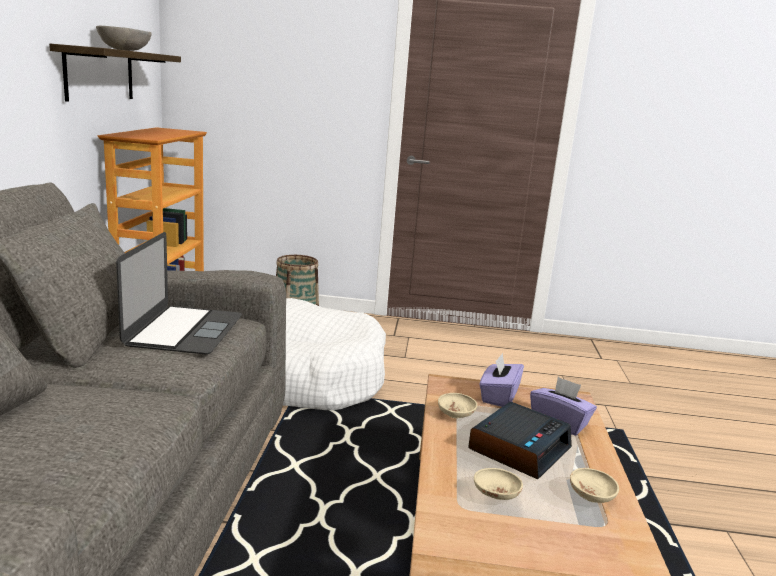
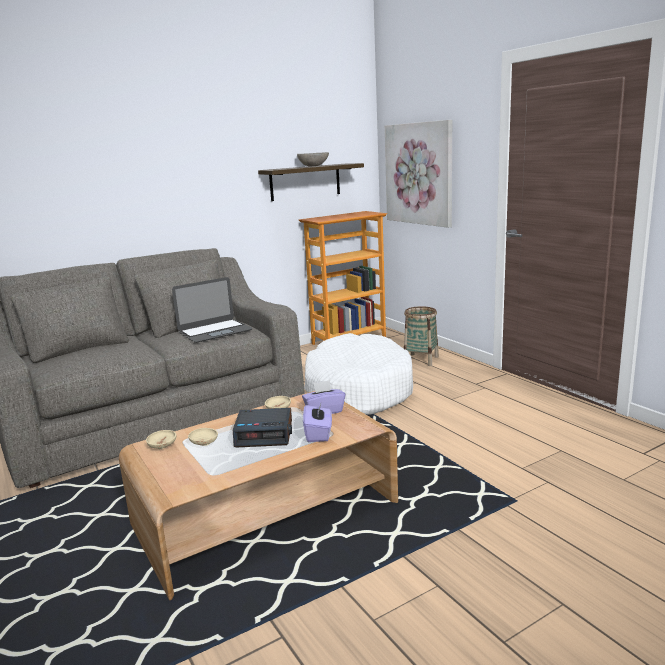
camera: 55 degrees right, 0 degrees up
(251, 81) = (418, 174): none -> picture
(591, 496) = (238, 464): beige bowl -> beige bowl (162, 446)

